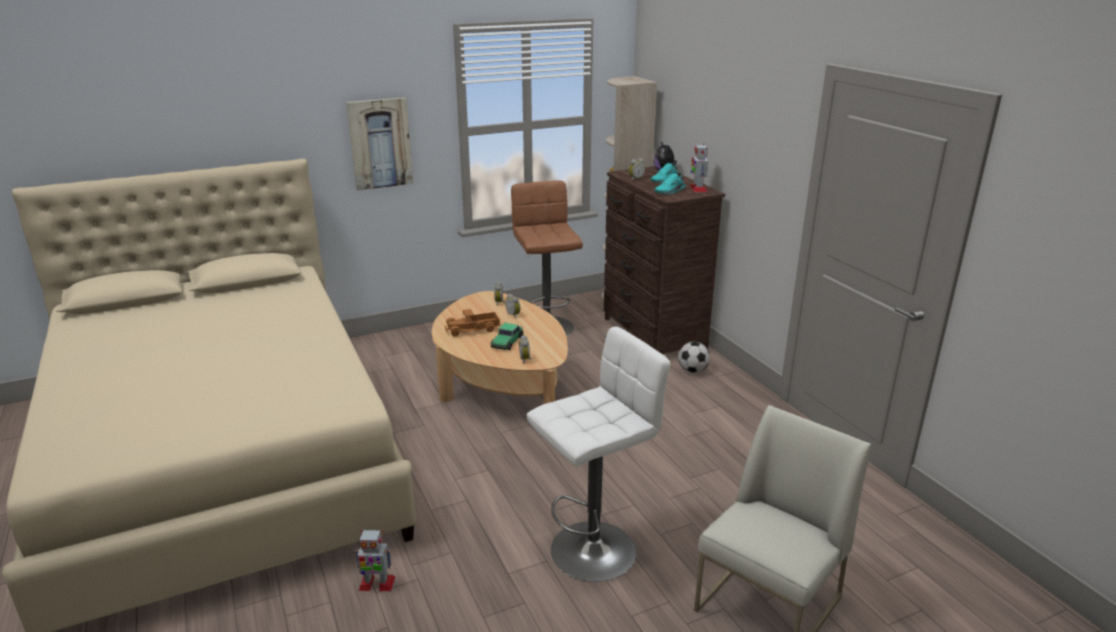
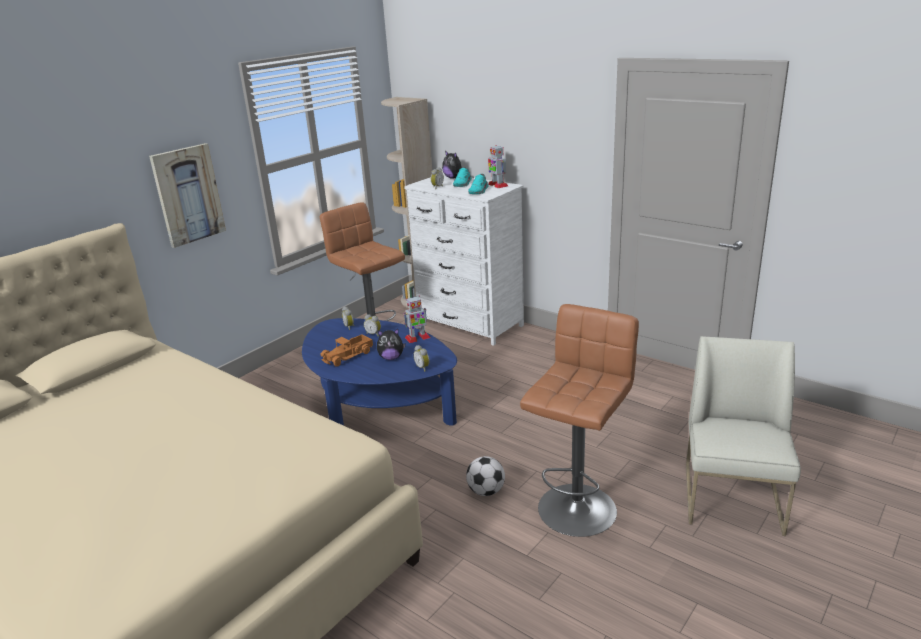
camera: 25 degrees left, 0 degrees up
(376, 583) = (420, 612): toy robot -> toy robot (417, 338)
(501, 386) = (378, 404): beige coffee table -> blue coffee table
(507, 342) = (391, 358): toy car -> plush toy
(594, 551) = (578, 509): white stool -> brown stool
(652, 334) = (469, 324): brown dresser -> white dresser
(692, 371) = (526, 344): football -> football (486, 491)

